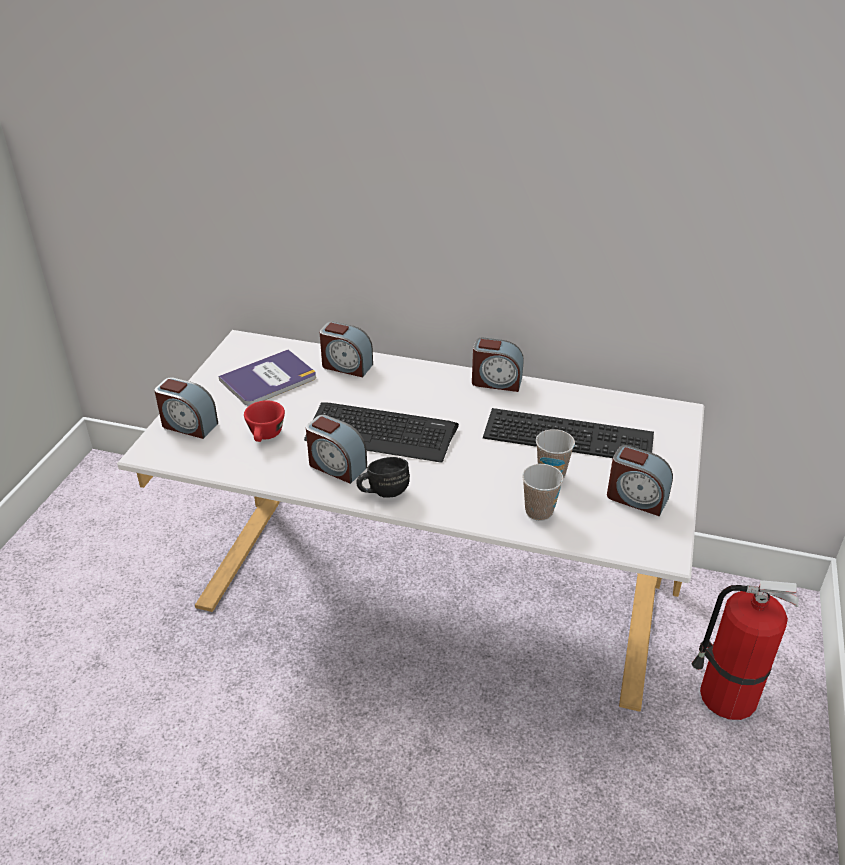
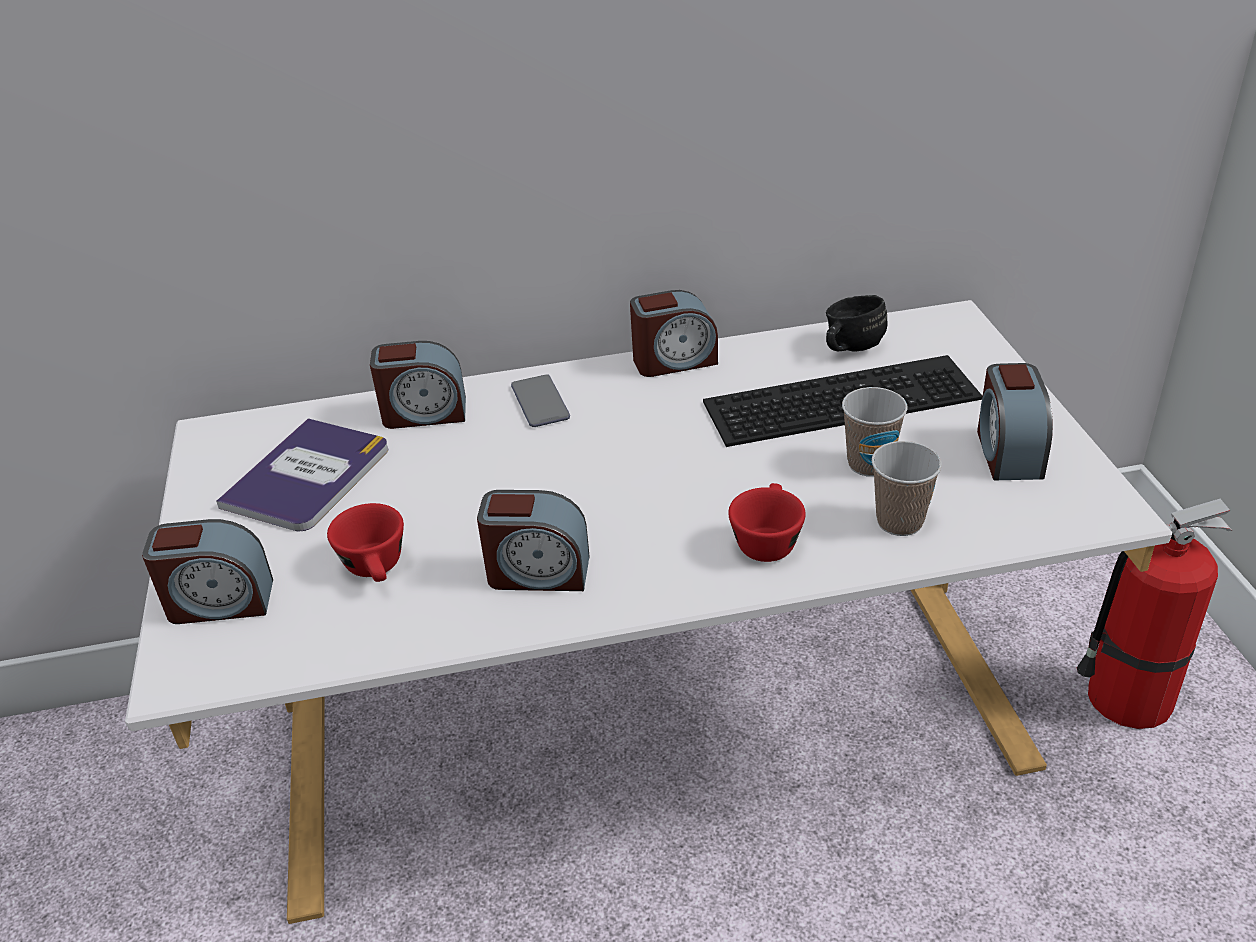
camera: 25 degrees left, 0 degrees up
(381, 433) = (566, 495): keyboard -> none
(383, 491) = (646, 582): black mug -> black mug (848, 348)
(407, 380) = (540, 402): none -> phone
(460, 493) = (766, 540): none -> red cup
(636, 498) = (1008, 452): alarm clock -> alarm clock turned 90 degrees clockwise

